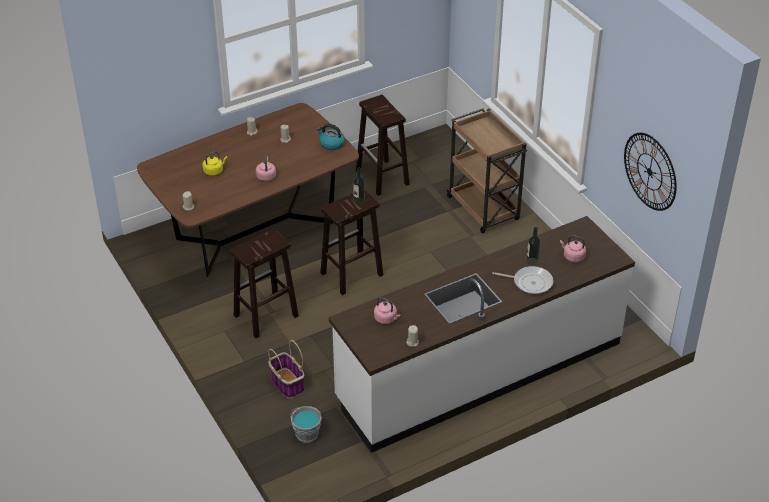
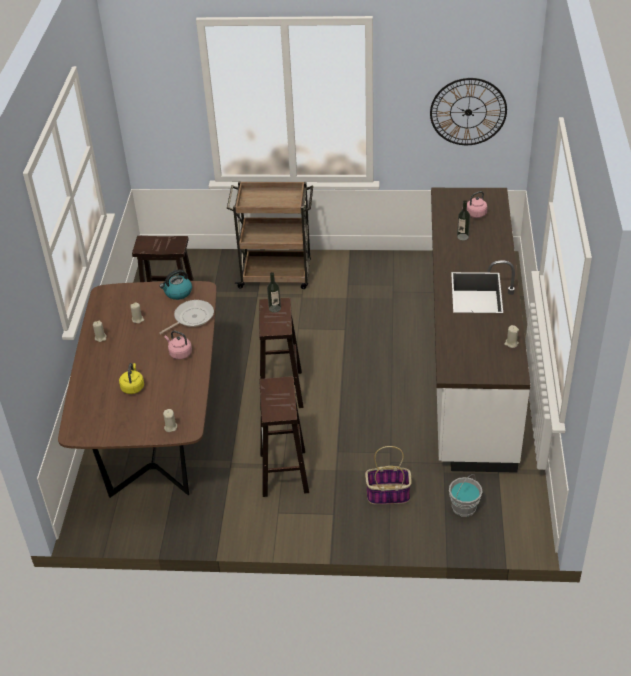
camera: 55 degrees left, 0 degrees up
(386, 319) = (468, 347): pink kettle -> none
(530, 282) = (488, 248): frying pan -> frying pan (192, 317)

